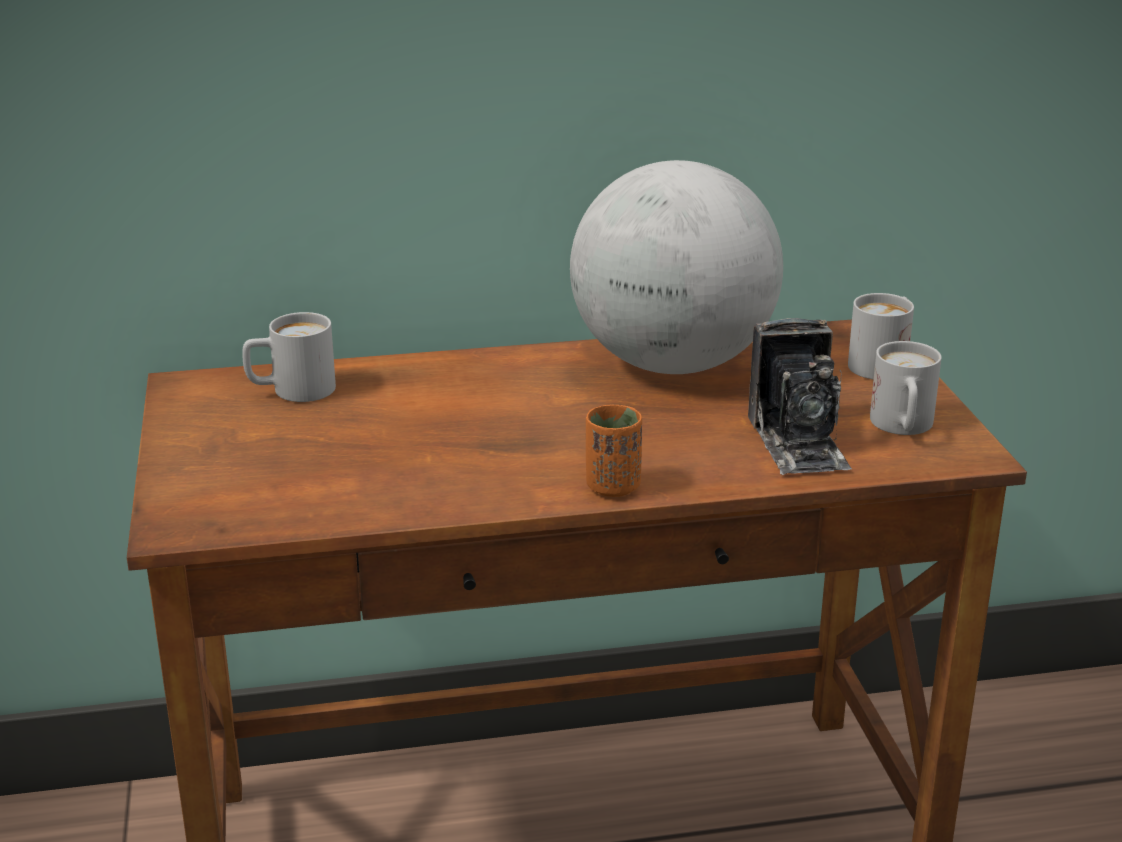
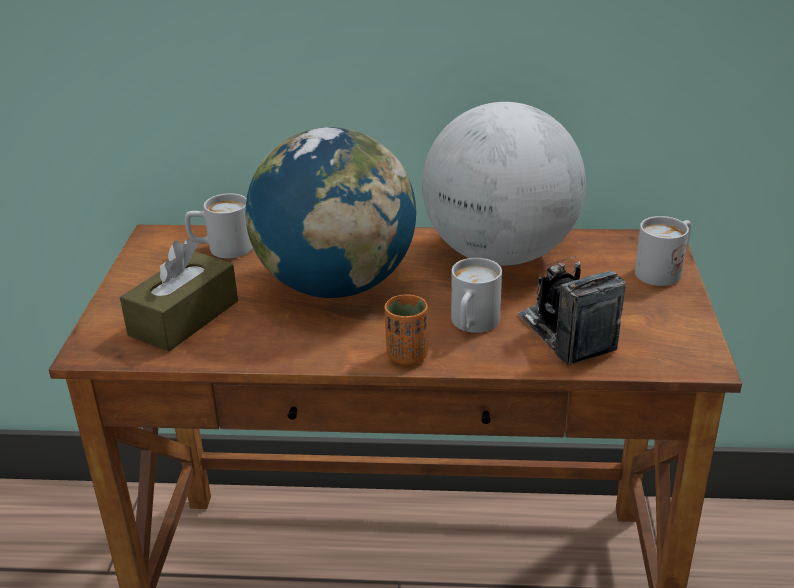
camera: 15 degrees right, 5 degrees up
(287, 477) = (184, 318): none -> brown tissue box
(476, 418) = (336, 285): none -> globe
(798, 442) = (566, 333): camera -> camera turned 150 degrees clockwise
(902, 428) = (655, 330): white mug -> white mug (472, 325)

